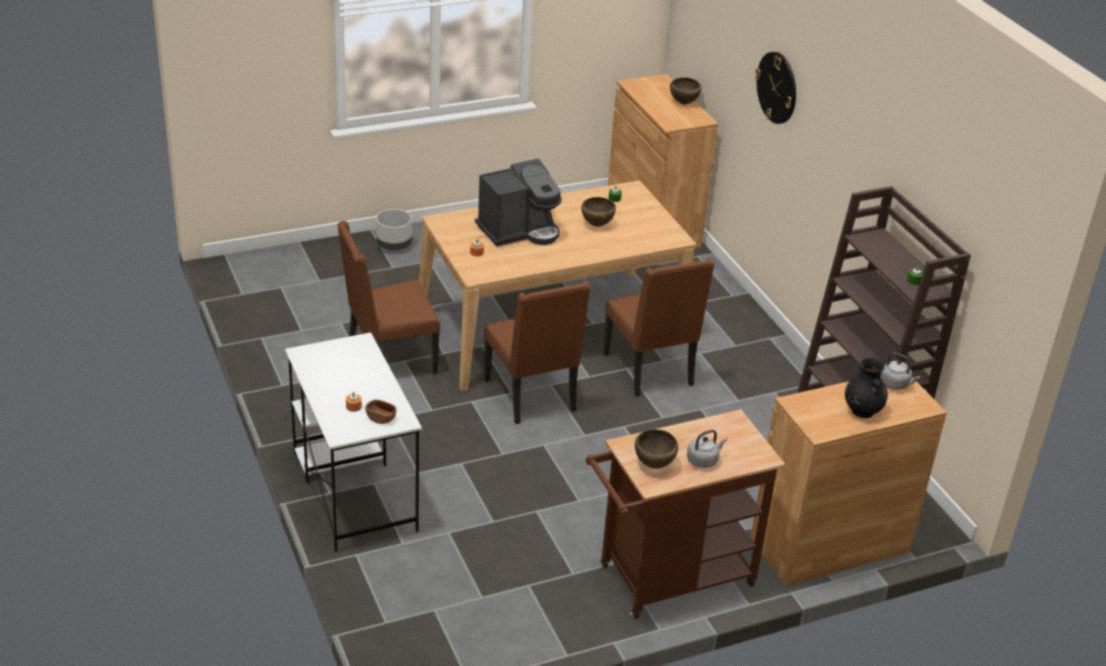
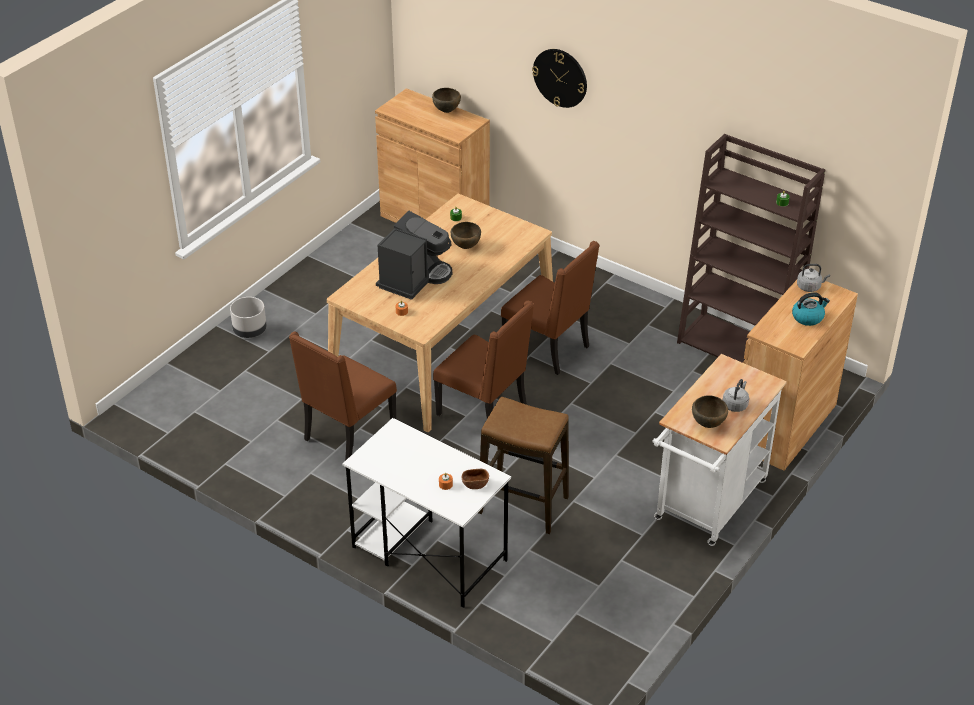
camera: 30 degrees left, 5 degrees up
(484, 492) = (523, 505): none -> stool
(668, 579) = (707, 506): brown cart -> white cart
(862, 410) = (808, 317): black vase -> kettle

